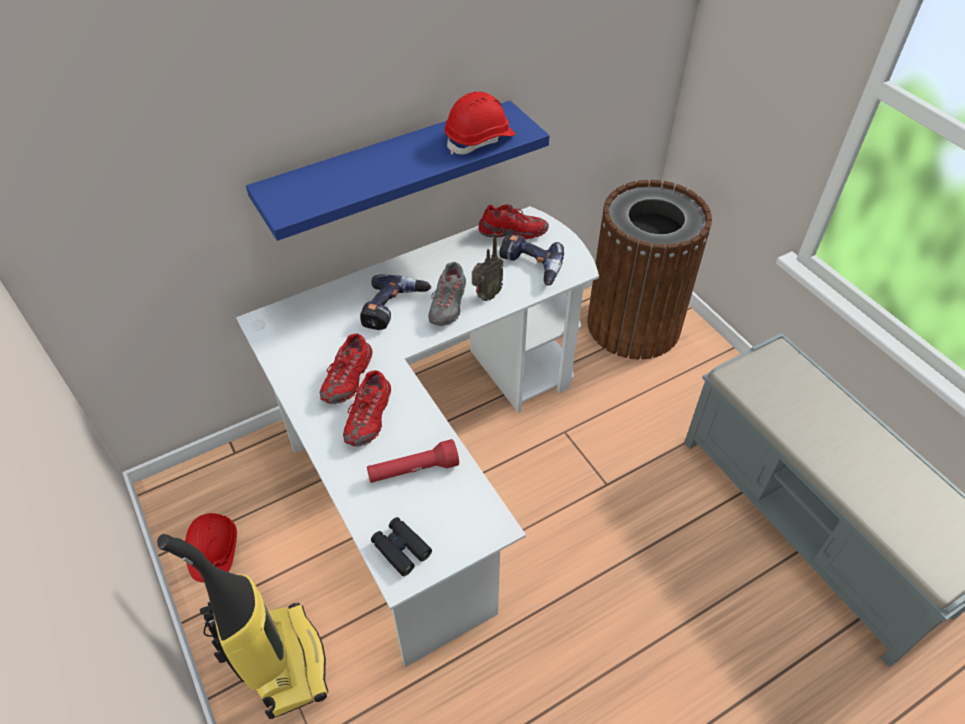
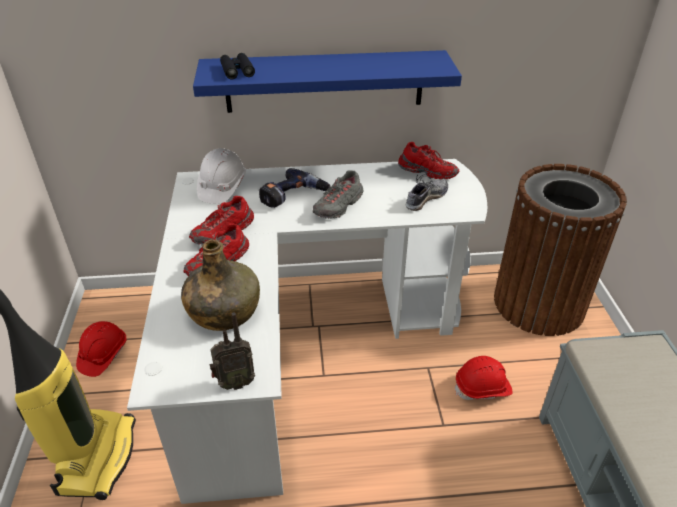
camera: 25 degrees right, 10 degrees down
(305, 321) = (222, 187): none -> white hard hat
(401, 549) = (169, 366): black binoculars -> black binoculars (237, 71)
(413, 470) = (224, 312): red flashlight -> green bottle
(480, 139) = (399, 67): red hard hat -> red hard hat (482, 388)
(486, 296) = (374, 209): radio -> radio (234, 383)
(529, 267) = (426, 199): power drill -> shoe

